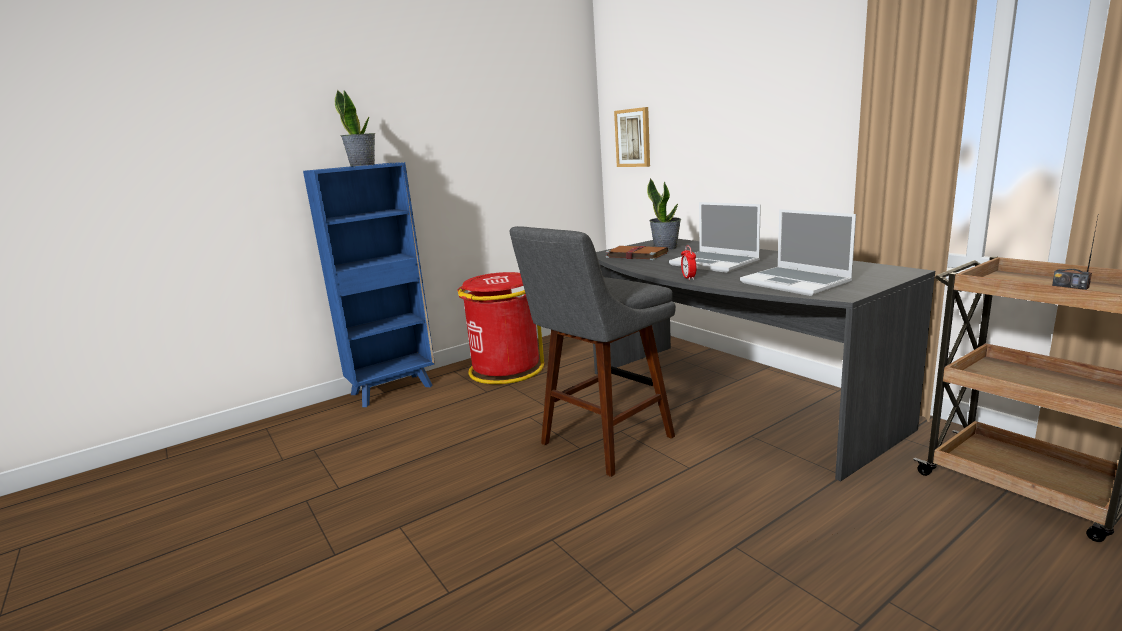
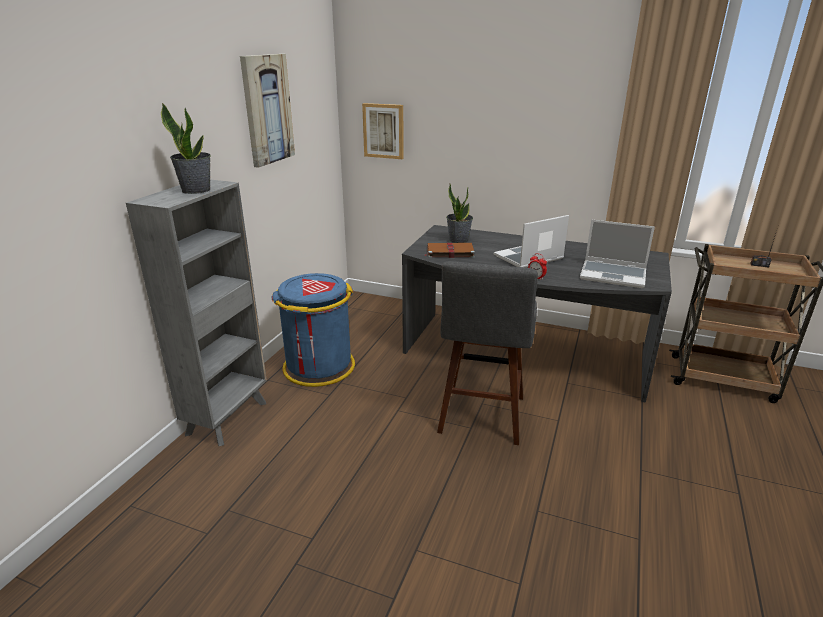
camera: 35 degrees left, 10 degrees up
(393, 390) = (228, 417): blue bookcase -> grey bookcase
(487, 111) = (267, 109): none -> picture
(505, 370) = (318, 367): red trash can -> blue trash can
(715, 263) = (528, 258): laptop -> laptop turned 135 degrees clockwise

